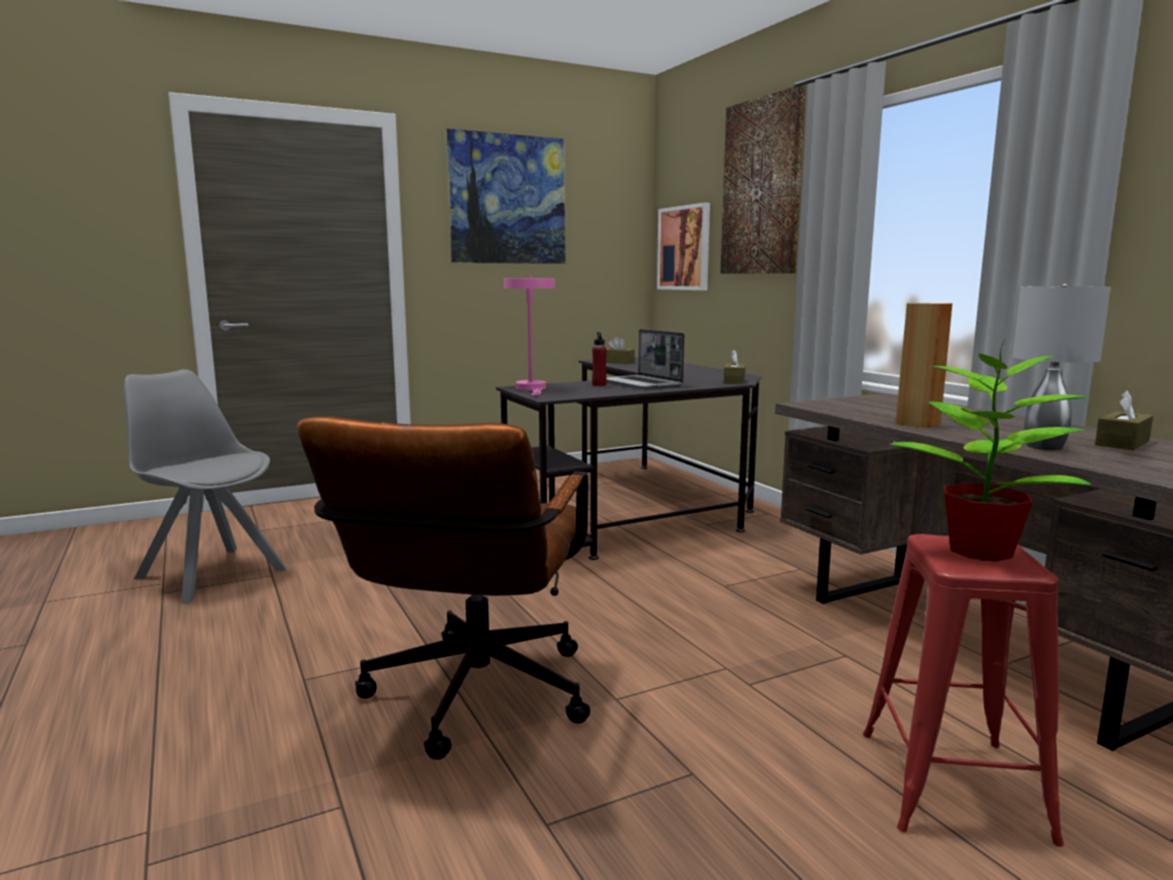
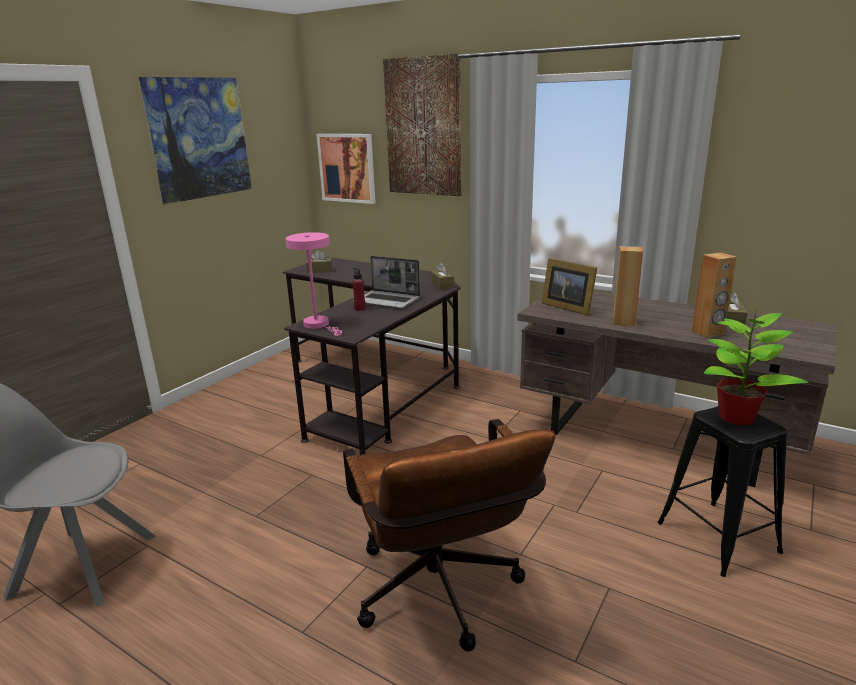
camera: 30 degrees left, 10 degrees up
(859, 406) = (567, 307): none -> picture frame
(952, 784) = (717, 537): red stool -> black stool
(1044, 446) = (708, 333): grey table lamp -> brown speaker

